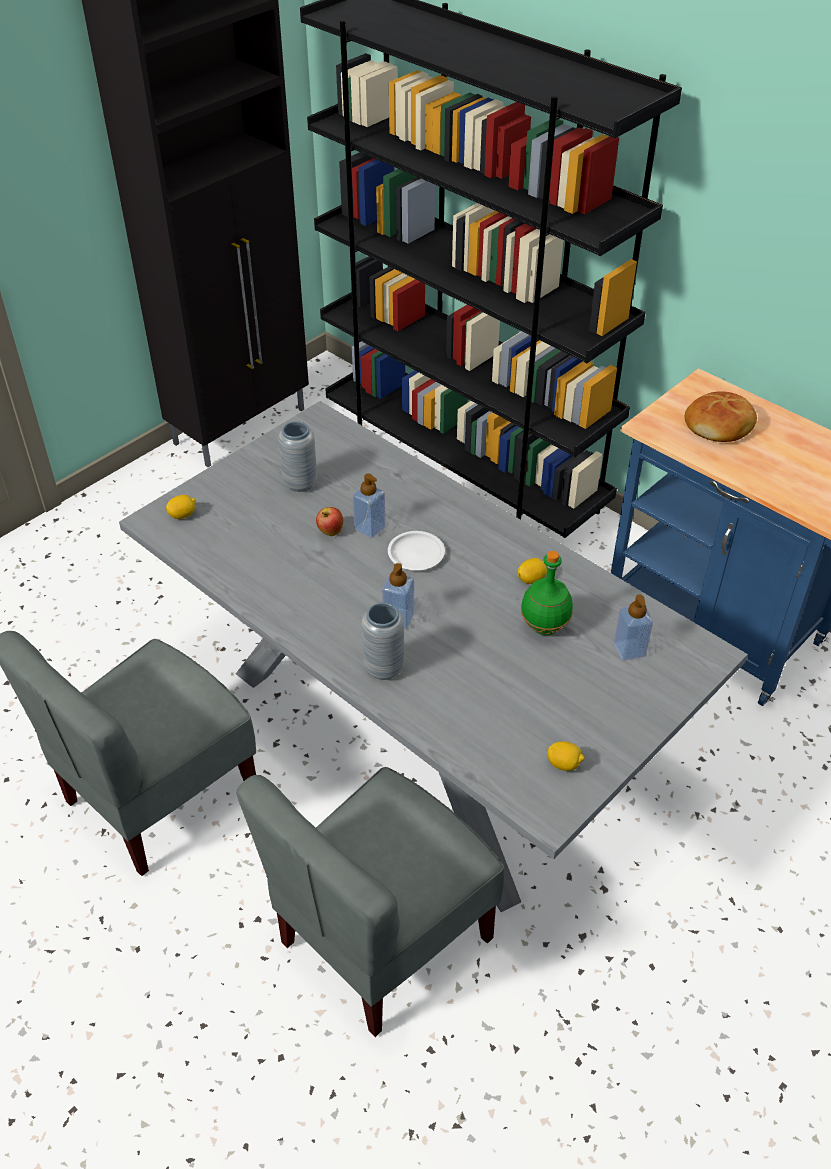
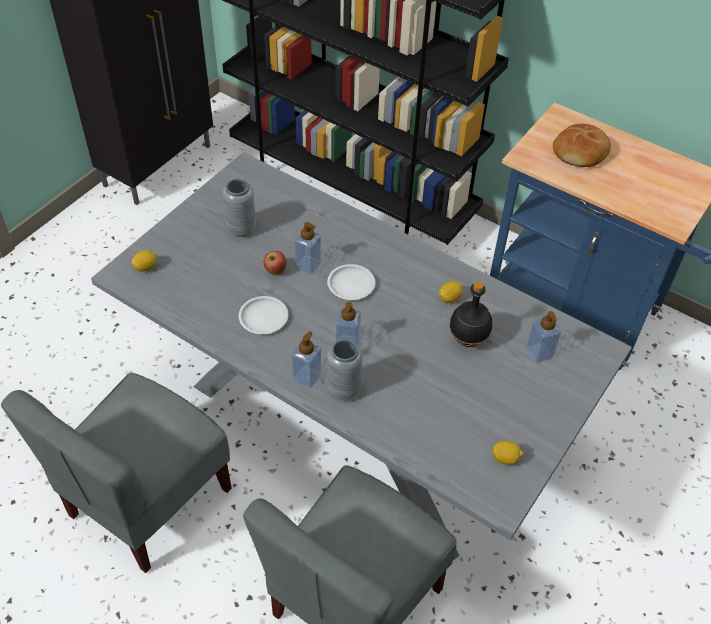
camera: 10 degrees left, 5 degrees up
(306, 581) = (264, 318): none -> white plate
(343, 650) = (307, 377): none -> soap dispenser
(544, 627) = (467, 339): green bottle -> black bottle

